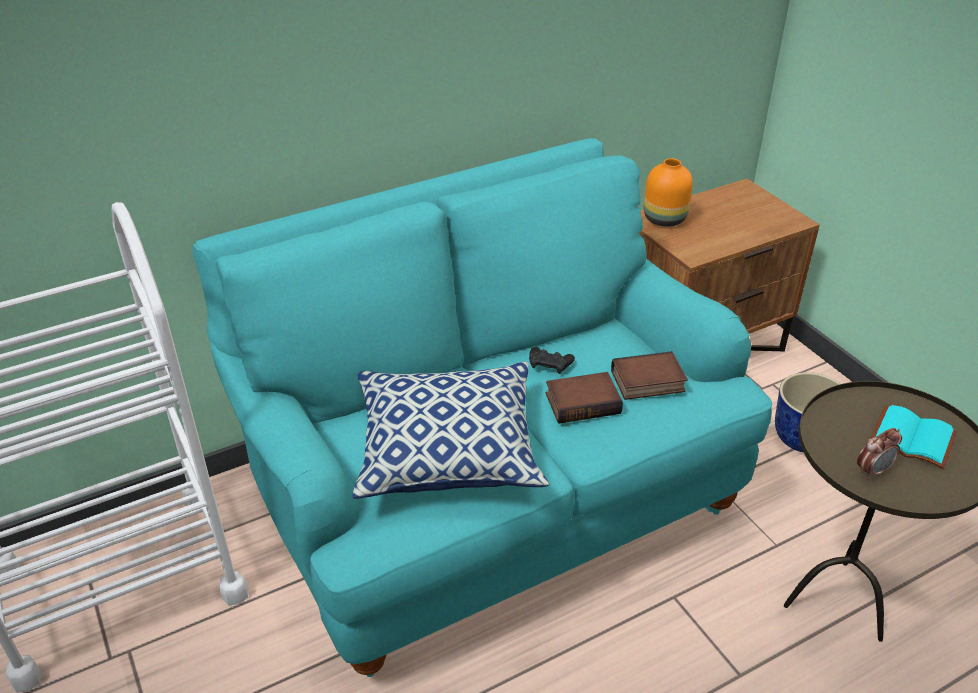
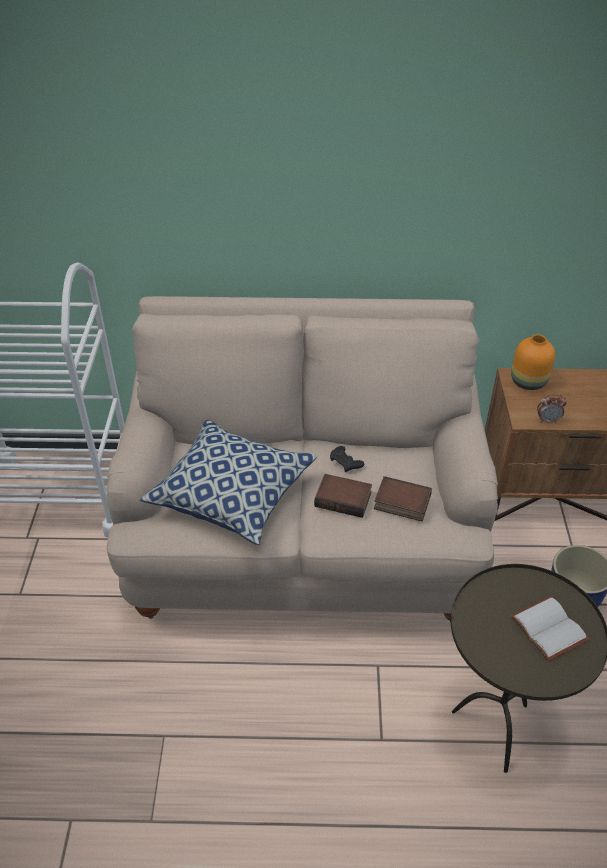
camera: 30 degrees right, 5 degrees up
(488, 498) = (304, 540): turquoise sofa -> beige sofa
(872, 471) = (492, 638): alarm clock -> alarm clock (547, 420)
(910, 439) = (546, 629): turquoise book -> white book

